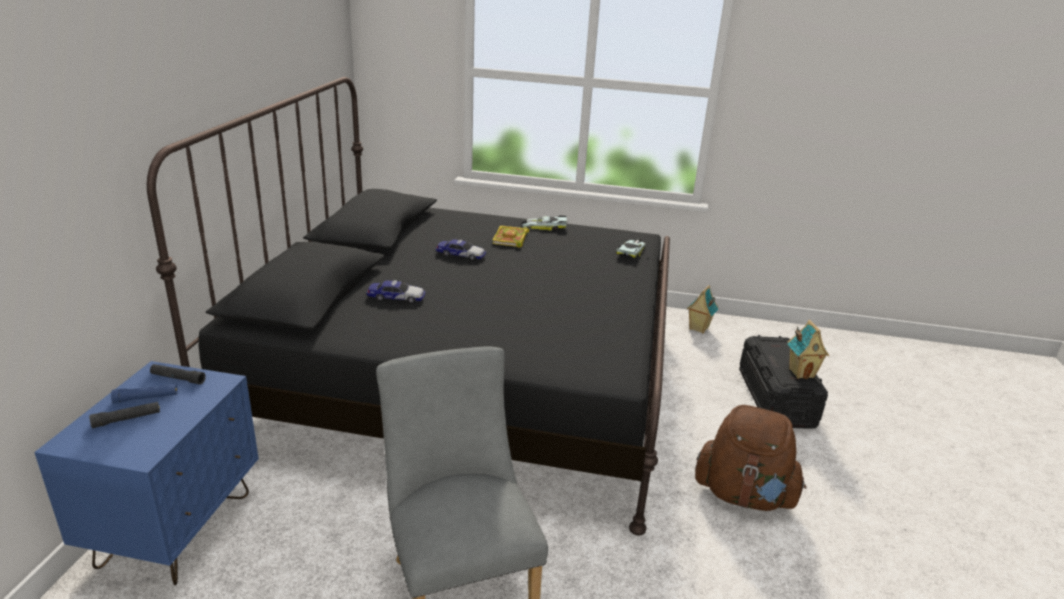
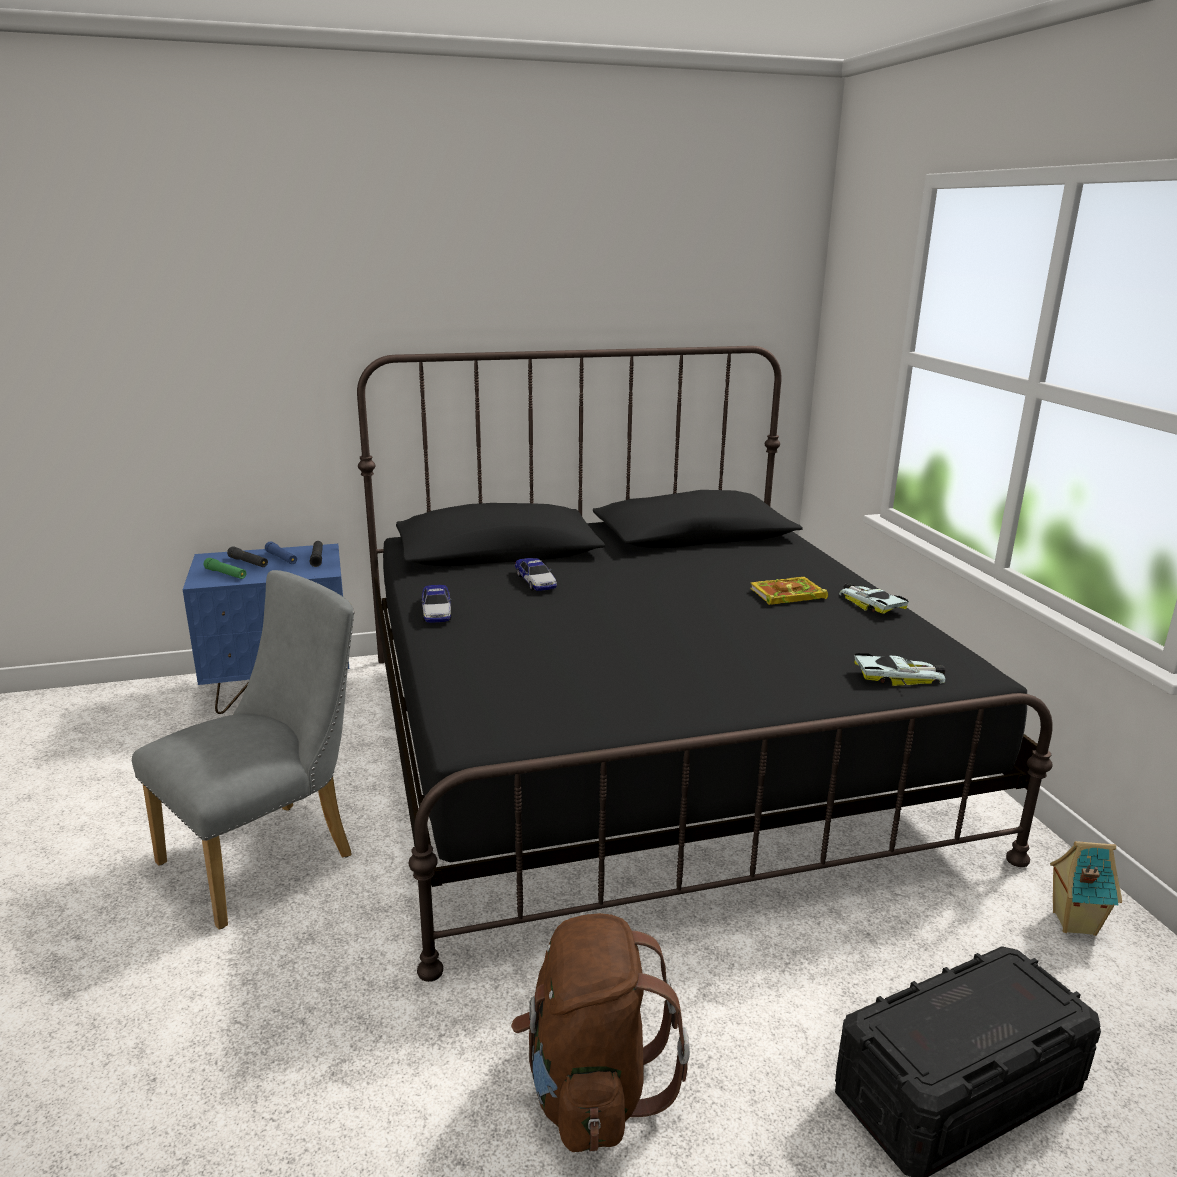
camera: 65 degrees right, 5 degrees down
(143, 438) = (226, 574): none -> green flashlight
(461, 255) = (690, 582): toy car -> toy car (436, 611)
(801, 373) = (954, 1048): toy house -> none

